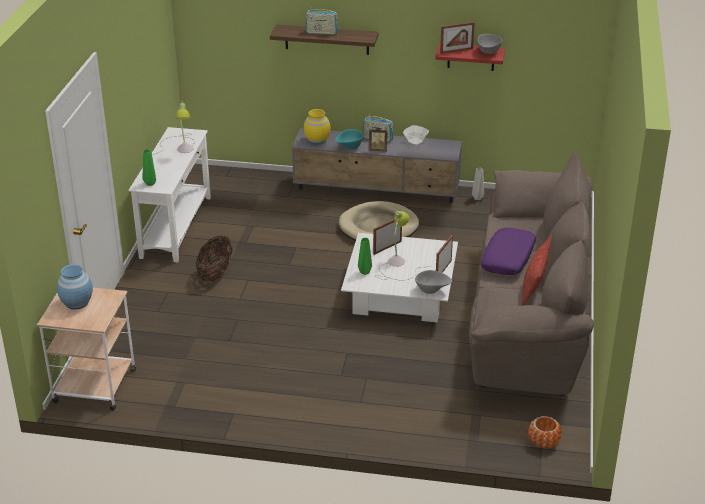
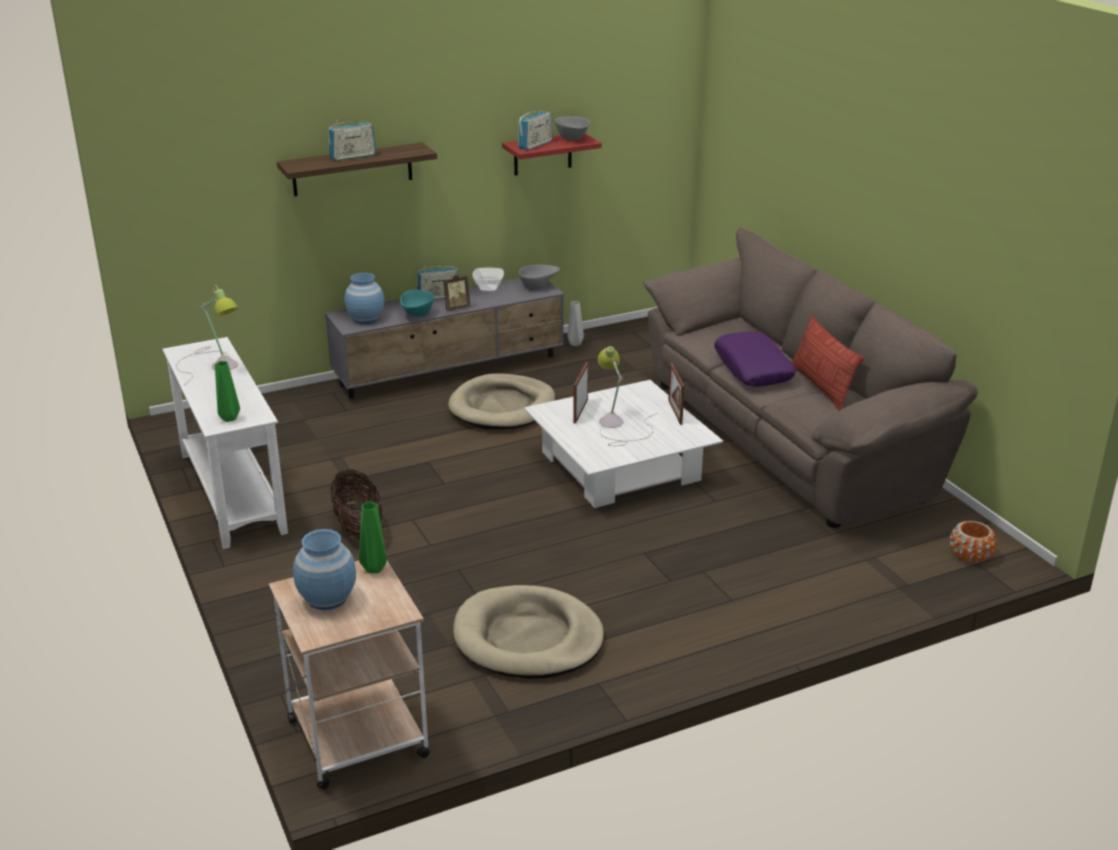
camera: 35 degrees left, 5 degrees down
(227, 373) = (528, 638): none -> beige dog bed
(317, 140) = (366, 318): yellow vase -> blue vase
(364, 271) = (590, 444): green vase -> green vase (373, 568)
(432, 290) = (692, 436): grey bowl -> grey bowl (538, 286)
(456, 51) = (535, 145): picture frame -> radio

